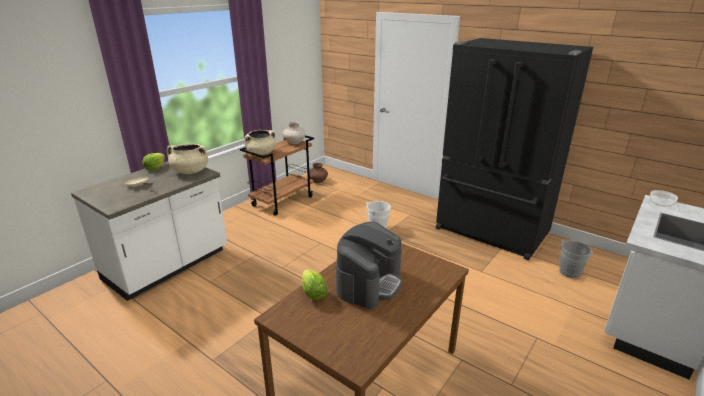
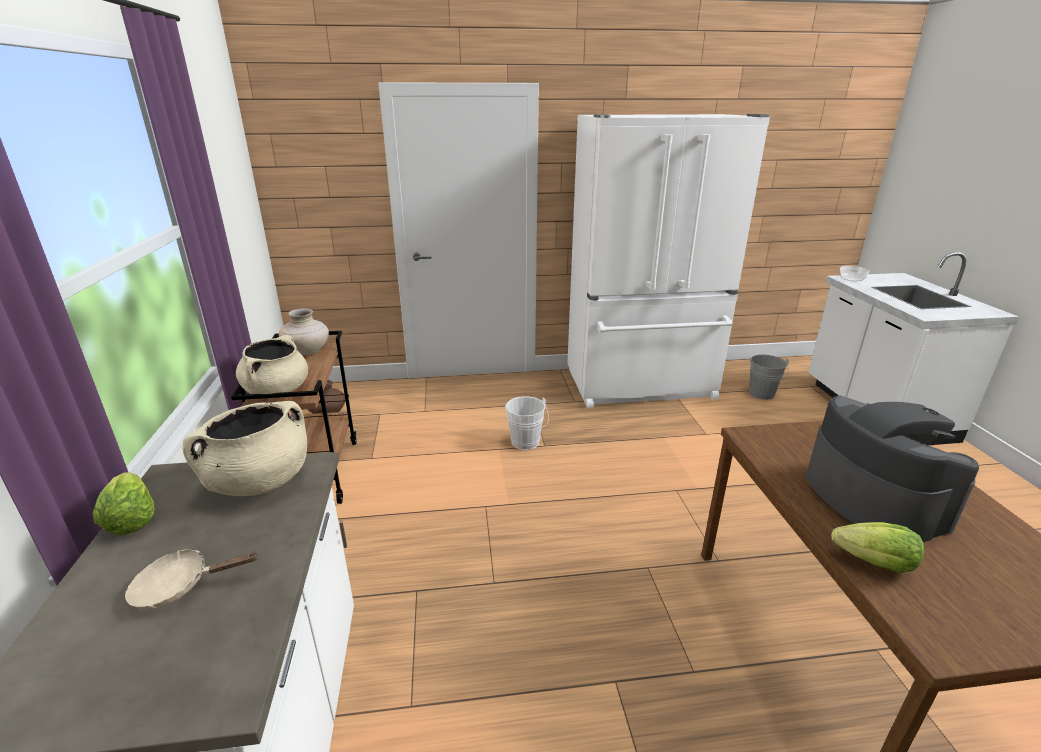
camera: 45 degrees left, 0 degrees up
(490, 232) = (641, 385): black fridge -> white fridge

